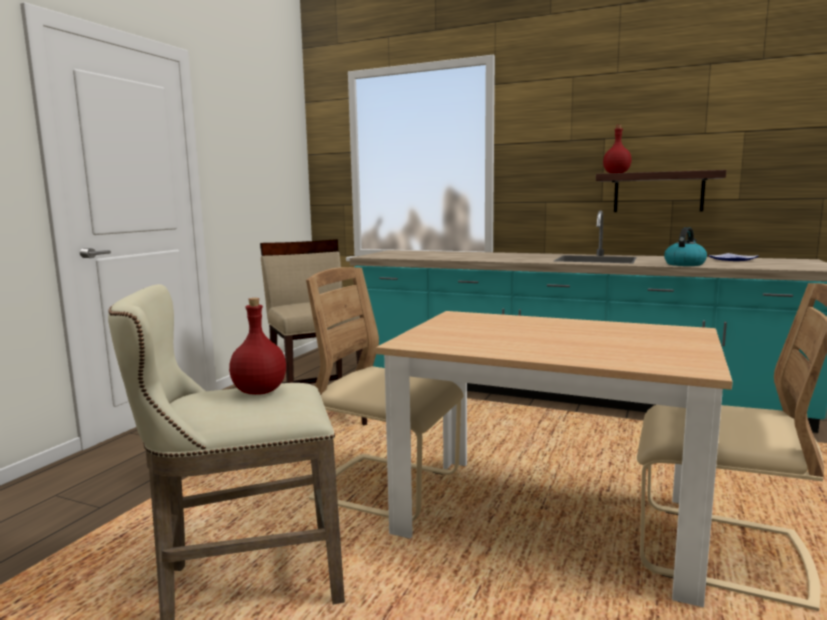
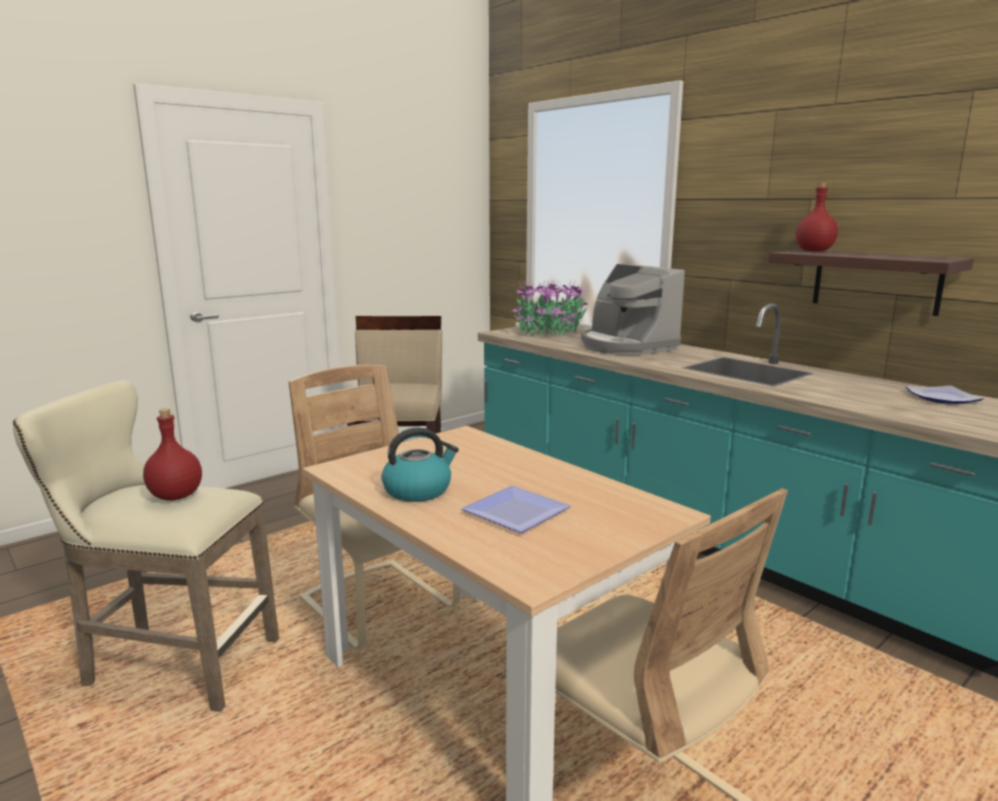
camera: 25 degrees right, 5 degrees up
(407, 254) = (549, 332): none -> potted plant
(485, 255) = (626, 346): none -> coffee machine
(600, 343) = (515, 511): none -> plate
(684, 264) = (839, 399): kettle -> kettle (418, 490)

